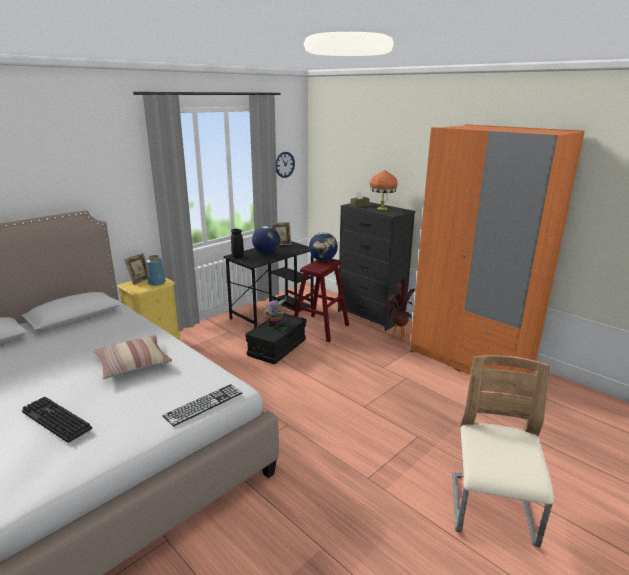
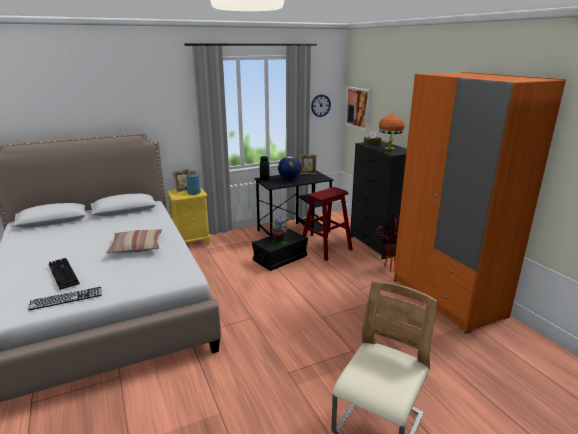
camera: 20 degrees right, 0 degrees up
(204, 404) = (160, 282): keyboard -> keyboard (66, 298)
(323, 260) = (332, 189): globe -> none
(328, 165) = (358, 108): none -> picture

